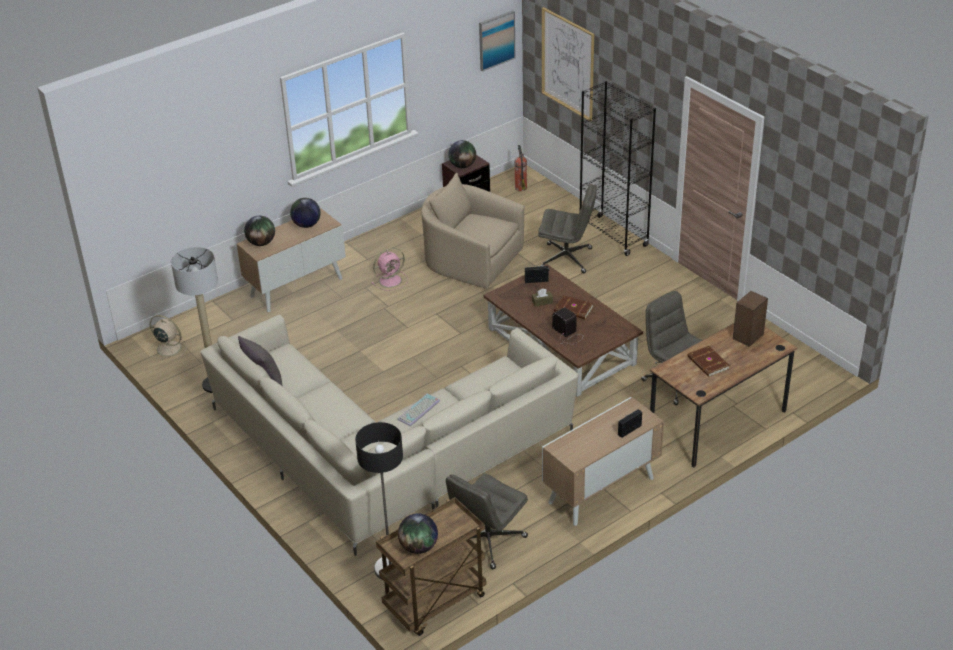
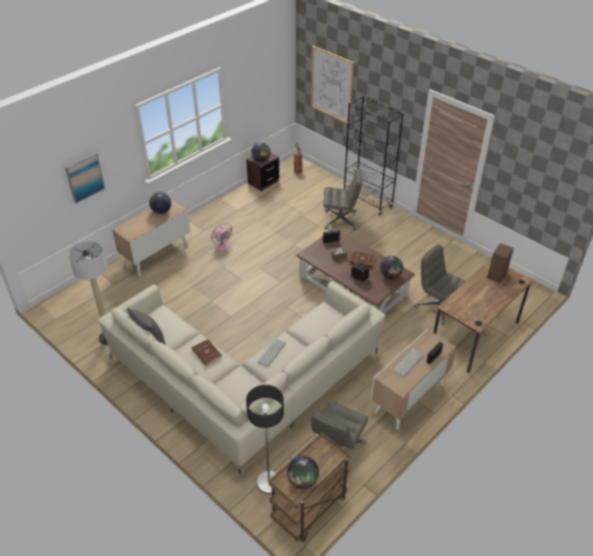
camera: 10 degrees left, 5 degrees up
(168, 348) = (69, 311): beige fan -> none
(261, 243) = (130, 228): globe -> globe (390, 275)
(471, 260) = (276, 226): beige armchair -> none
(496, 40) = (279, 70): picture -> picture (84, 177)
(593, 434) = (408, 363): none -> keyboard
(707, 363) = (475, 298): brown book -> brown book (206, 354)

